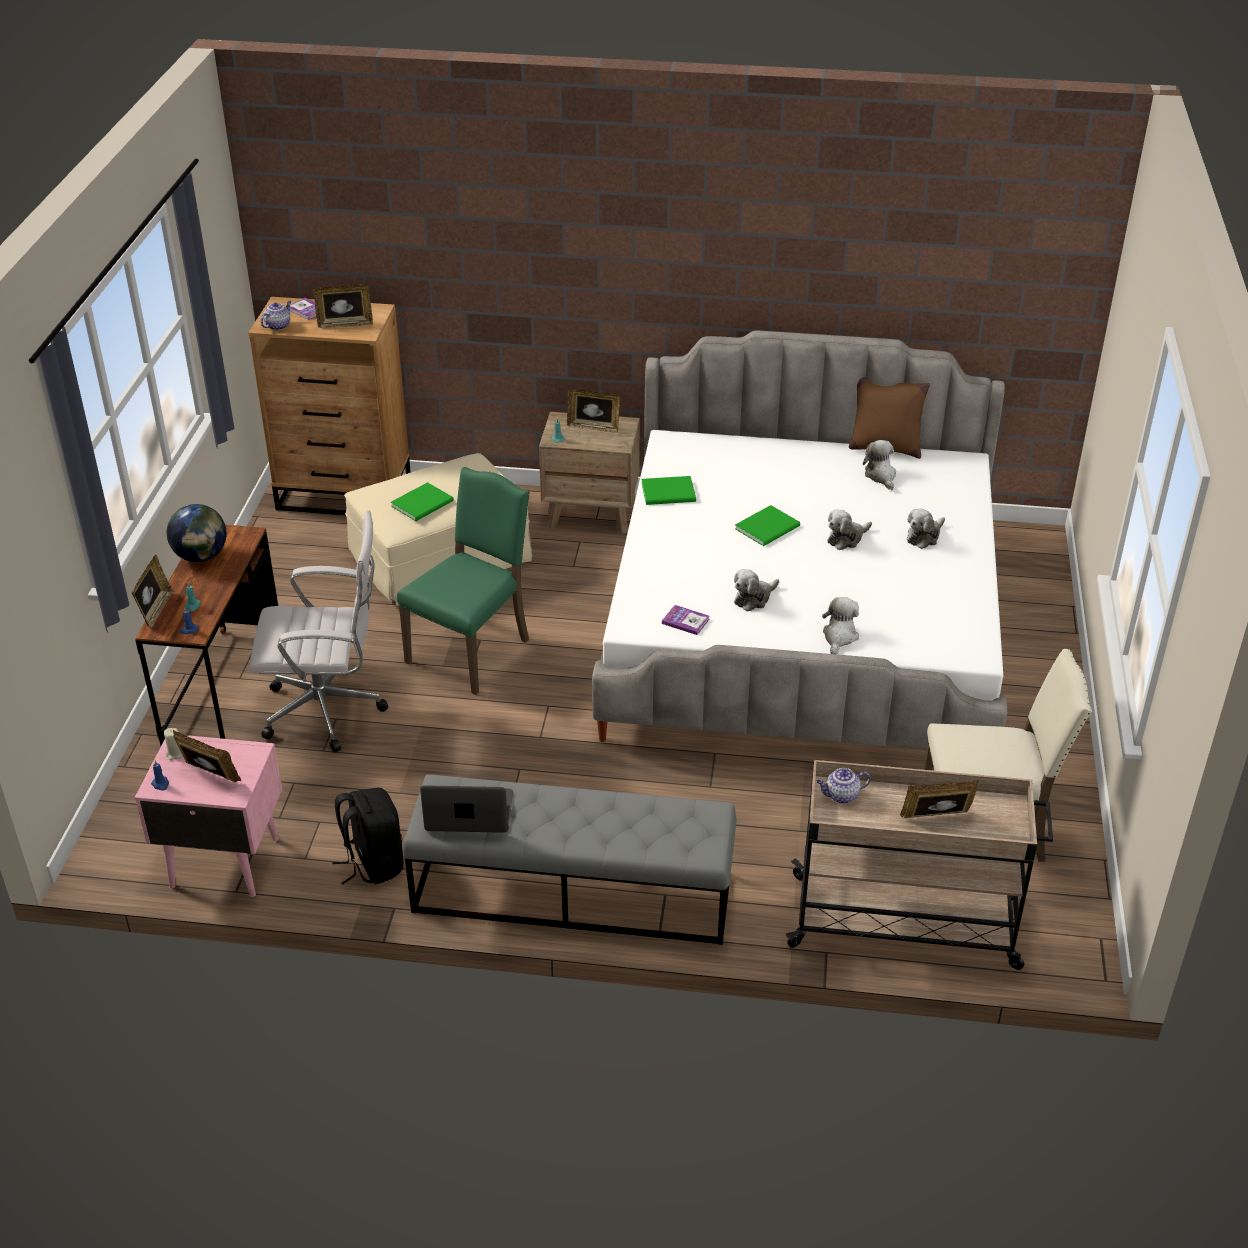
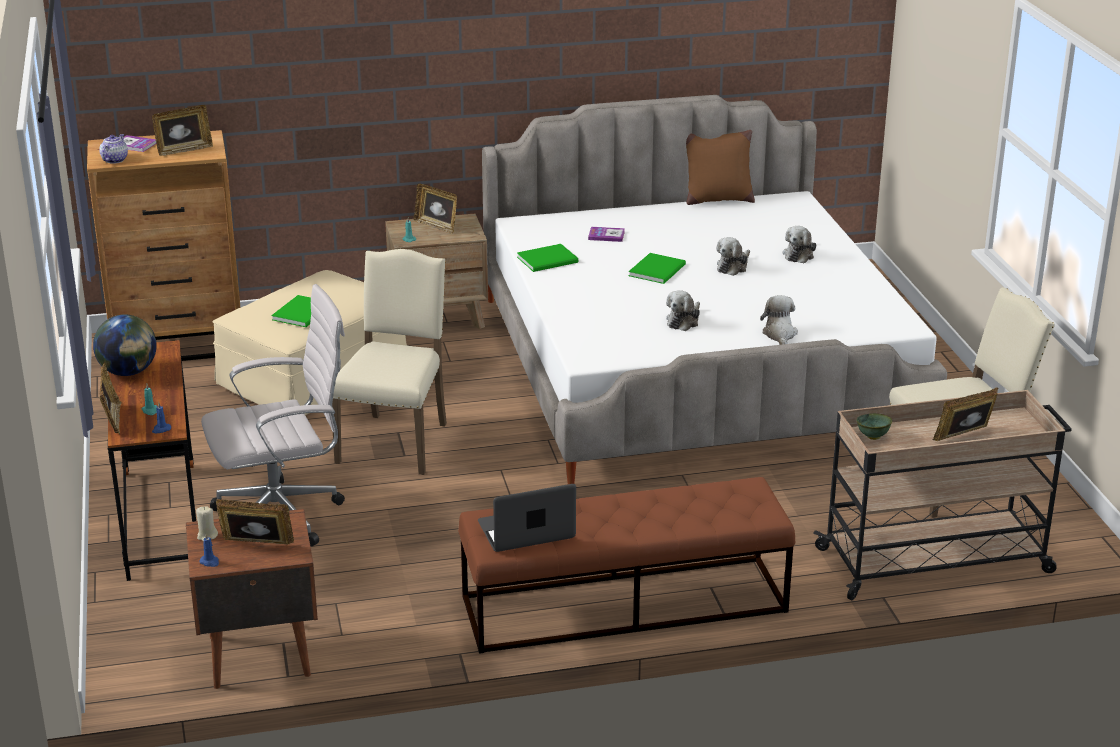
camera: 20 degrees left, 10 degrees down
(223, 861) = (257, 655): pink nightstand -> brown nightstand
(373, 863) = (414, 624): black backpack -> none
(472, 650) = (396, 442): green chair -> beige chair
(571, 892) = (623, 604): grey bench -> brown bench
(593, 427) = (436, 226): picture frame -> picture frame turned 45 degrees clockwise
(685, 621) = (634, 347): book -> book (606, 235)
(841, 796) = (872, 437): teapot -> green bowl
(881, 476) = (729, 219): plush toy -> none

